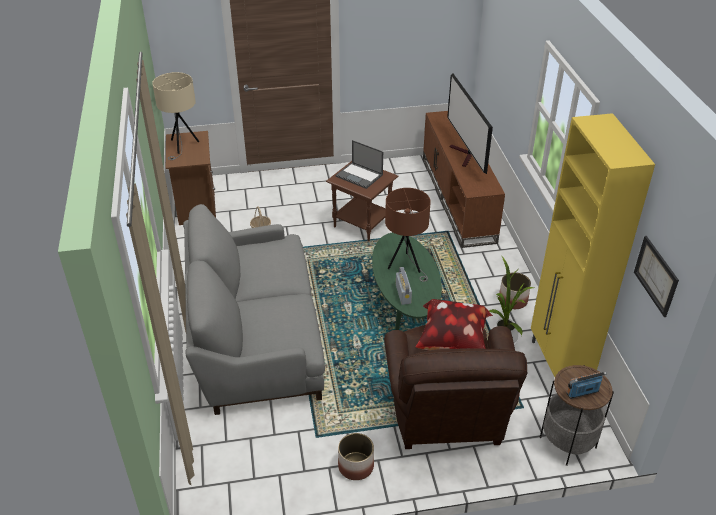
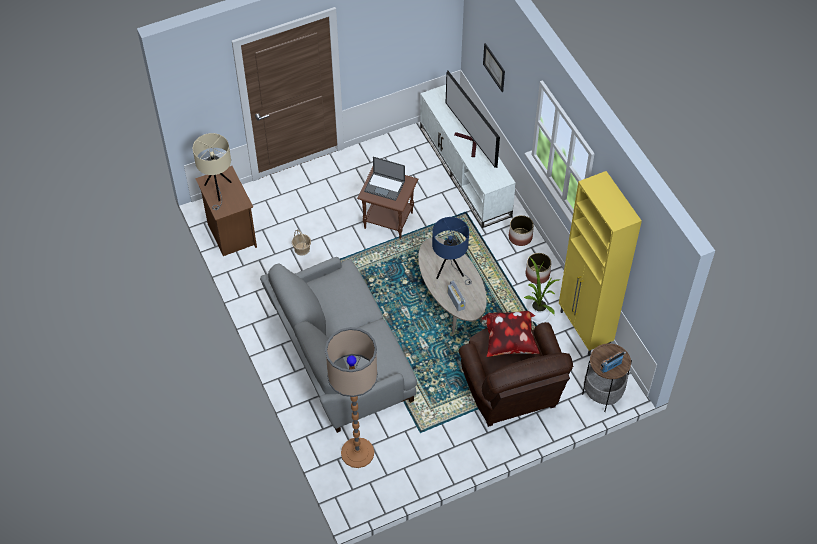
camera: 15 degrees left, 15 degrees up
(229, 443) = (357, 453): none -> floor lamp
(356, 466) = (456, 448): planter -> planter (520, 237)
(404, 305) = (450, 299): green coffee table -> beige coffee table
(406, 266) = (450, 272): brown table lamp -> blue table lamp
(458, 199) = (466, 171): brown tv stand -> white tv stand
(656, 275) = (651, 287): picture -> picture (494, 67)

